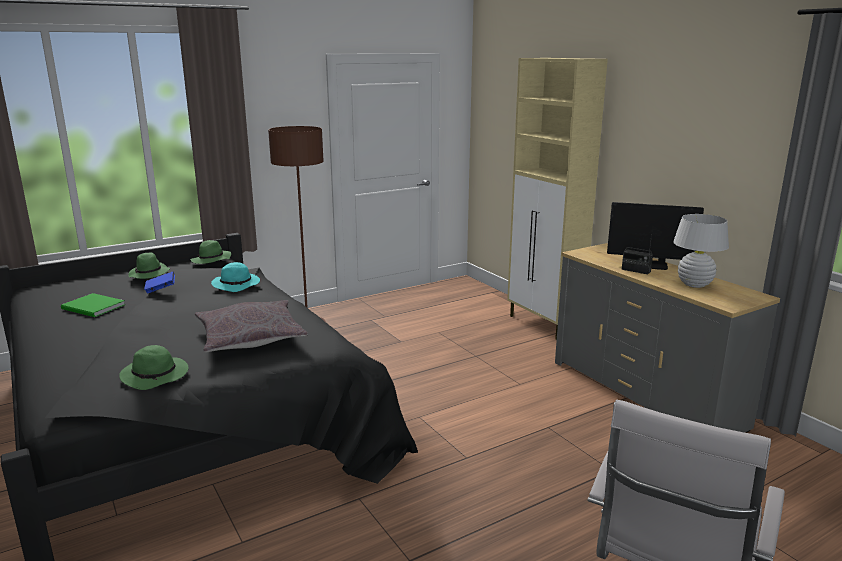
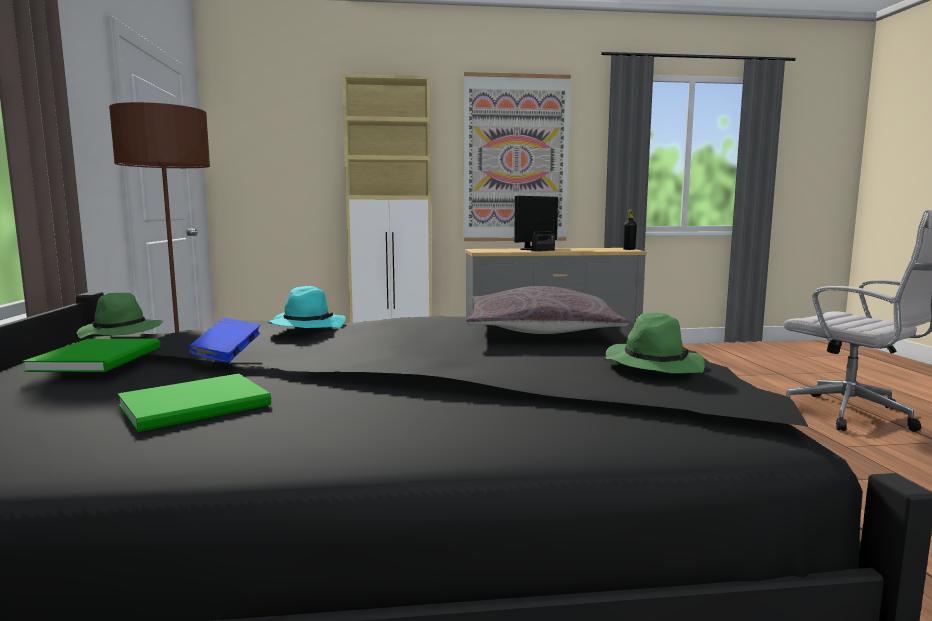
camera: 65 degrees left, 10 degrees down
(149, 274) = (102, 358): green hat -> green book
(687, 150) = (516, 159): none -> picture
(694, 284) = (586, 249): white table lamp -> none
(739, 302) = (629, 249): none -> black bottle

